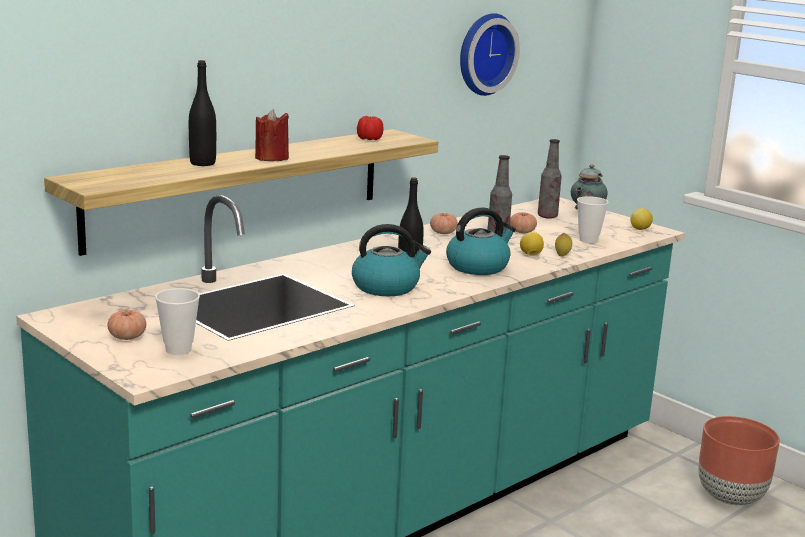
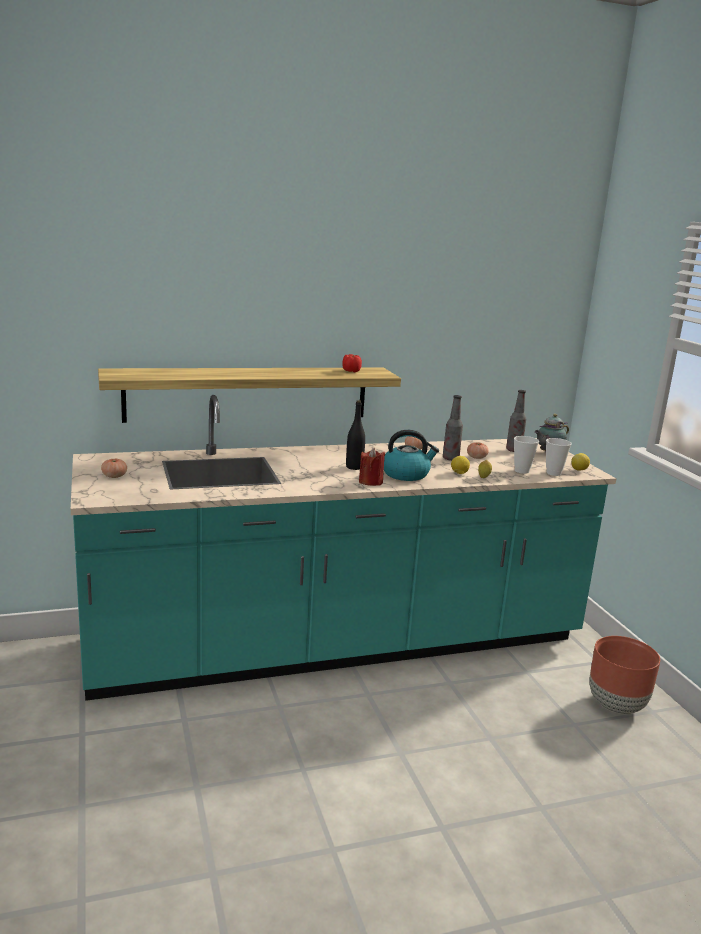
camera: 25 degrees right, 0 degrees up
(178, 350) = (132, 489): cup -> cup (553, 473)
(202, 163) = (207, 372): black bottle -> none
(272, 158) = (258, 374): red candle -> red candle (370, 482)
(386, 287) = (320, 476): kettle -> none
(483, 53) = (473, 318): wall clock -> none

